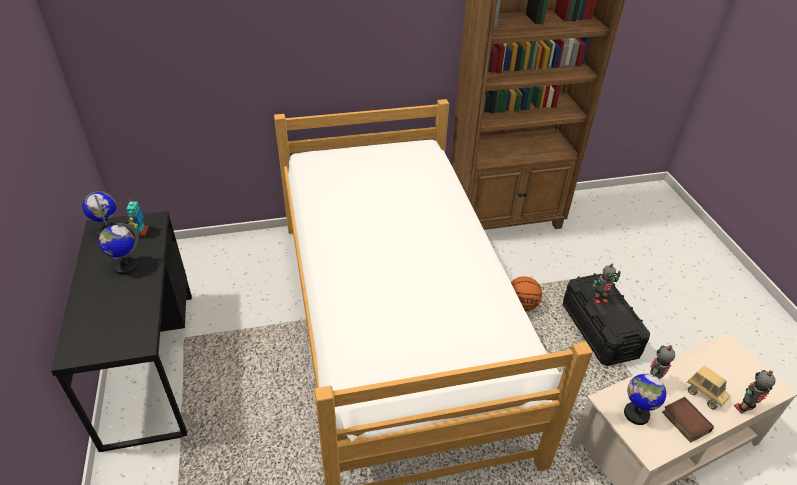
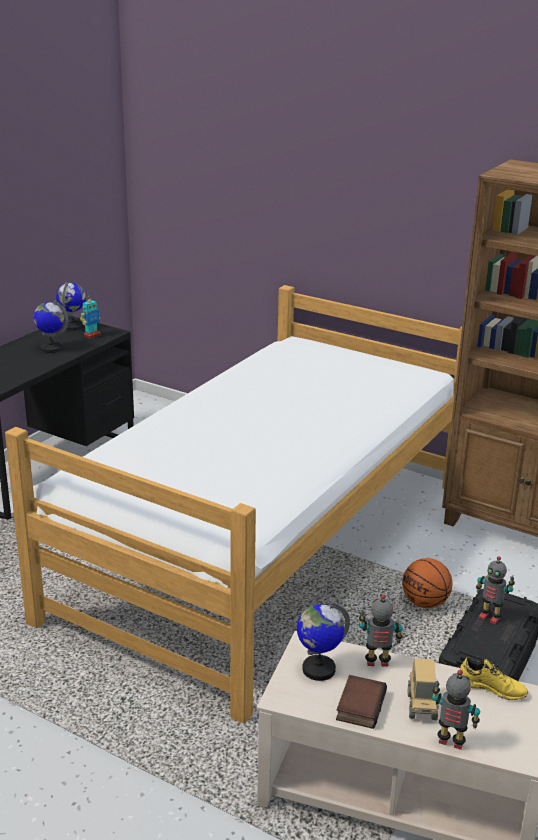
camera: 45 degrees right, 15 degrees down
(708, 355) = (492, 687): none -> yellow shoe

